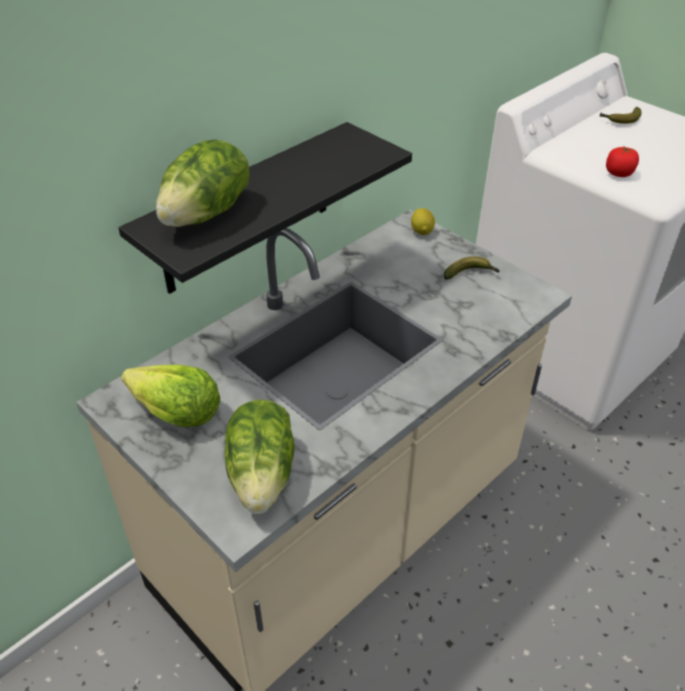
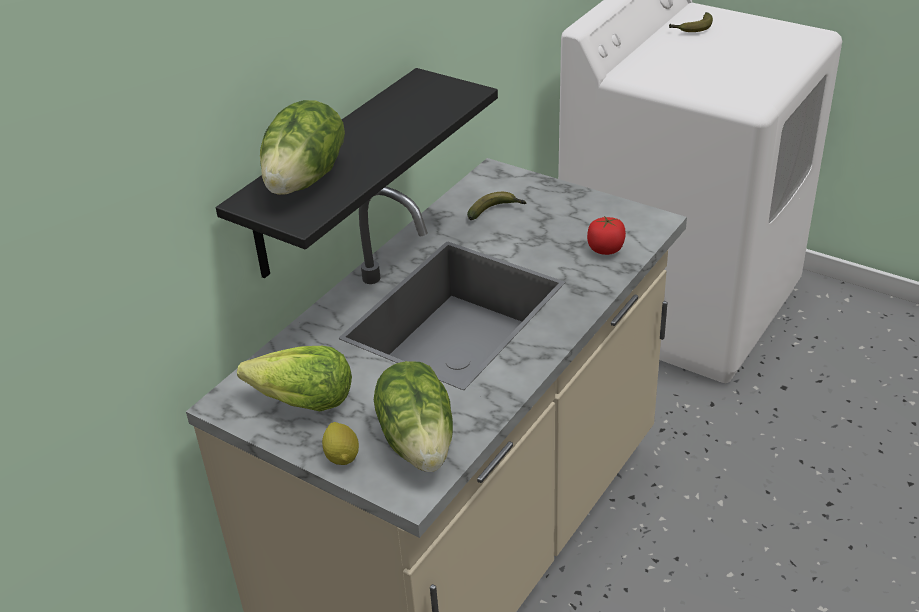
camera: 10 degrees left, 5 degrees down
(422, 231) = (508, 178): lemon -> lemon (342, 456)
(471, 274) = (574, 213): banana -> banana (496, 211)
(619, 173) = (705, 84): tomato -> tomato (605, 249)

